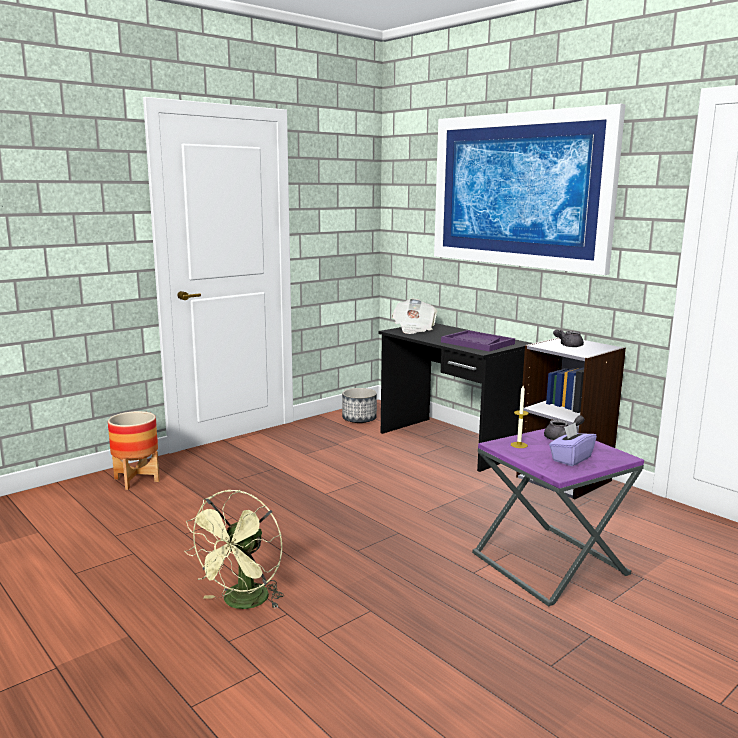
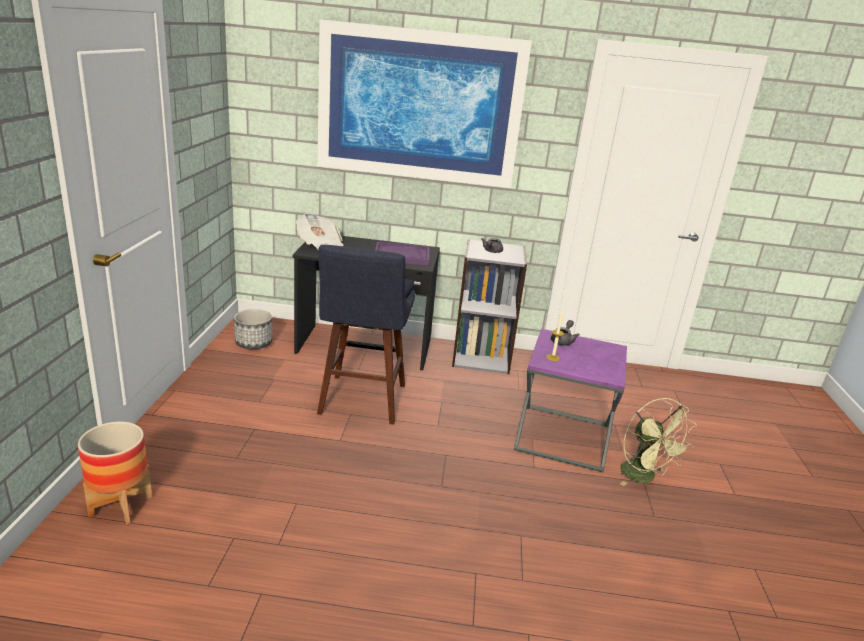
camera: 45 degrees left, 10 degrees up
(242, 603) = (433, 585): green fan -> green fan (643, 477)
(383, 477) = (361, 402): none -> blue stool
(571, 459) = (597, 360): purple tissue box -> none

